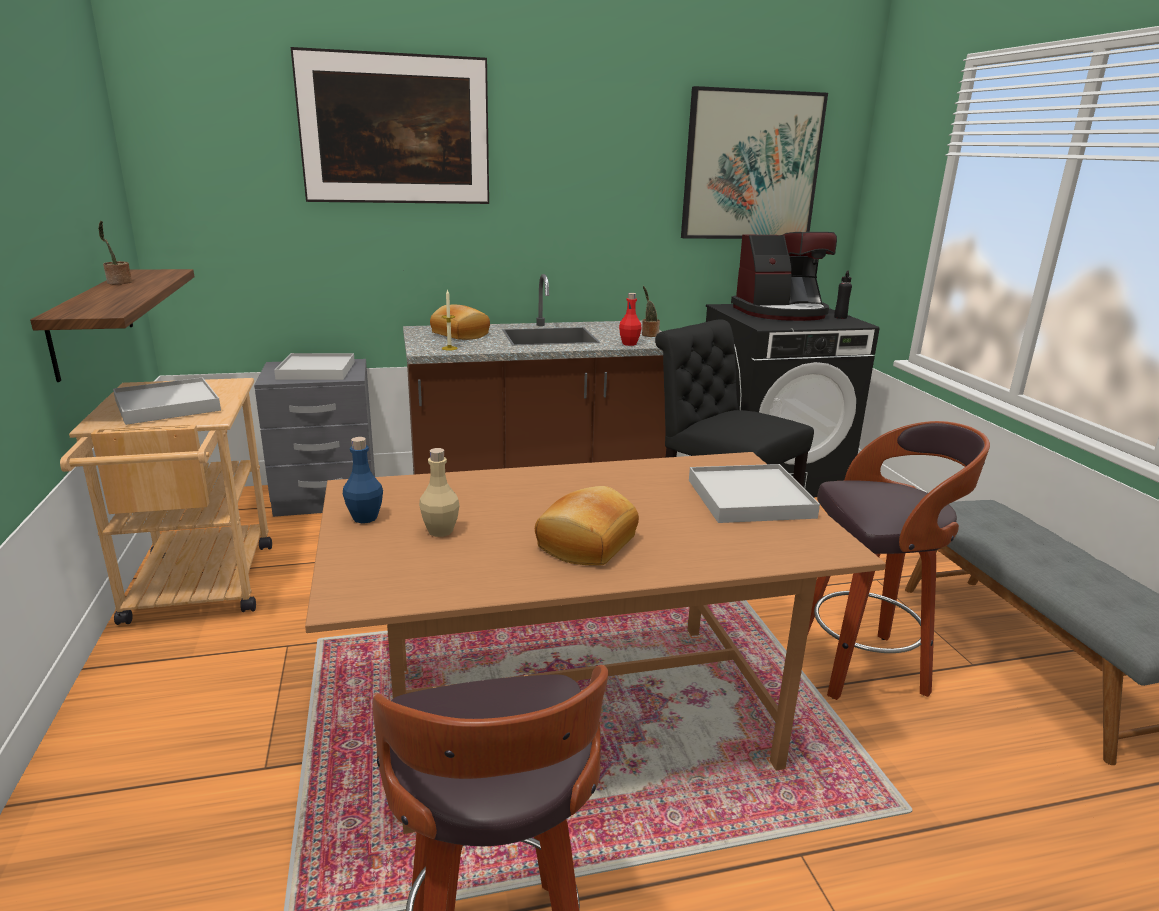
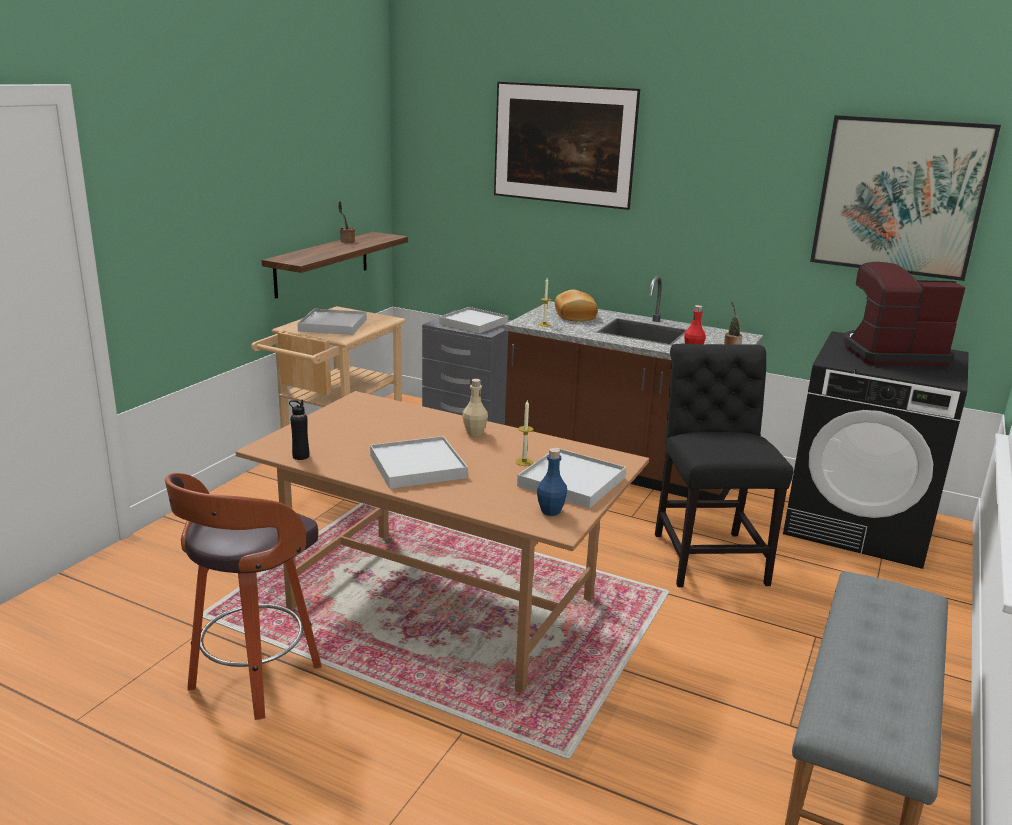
camera: 40 degrees right, 0 degrees up
(365, 518) = (337, 415): blue bottle -> blue bottle (550, 511)
(440, 531) = (359, 434): beige bottle -> beige bottle (474, 433)
(584, 543) = (418, 466): bread -> white tray
(671, 495) = (524, 462): none -> candle
(781, 312) = (891, 354): coffee machine -> coffee machine turned 150 degrees clockwise
(840, 317) = (948, 372): black bottle -> black bottle (300, 456)
(863, 666) = (687, 678): stool -> none

